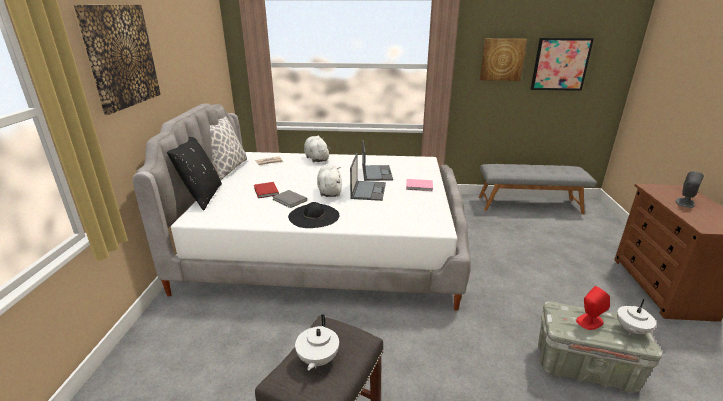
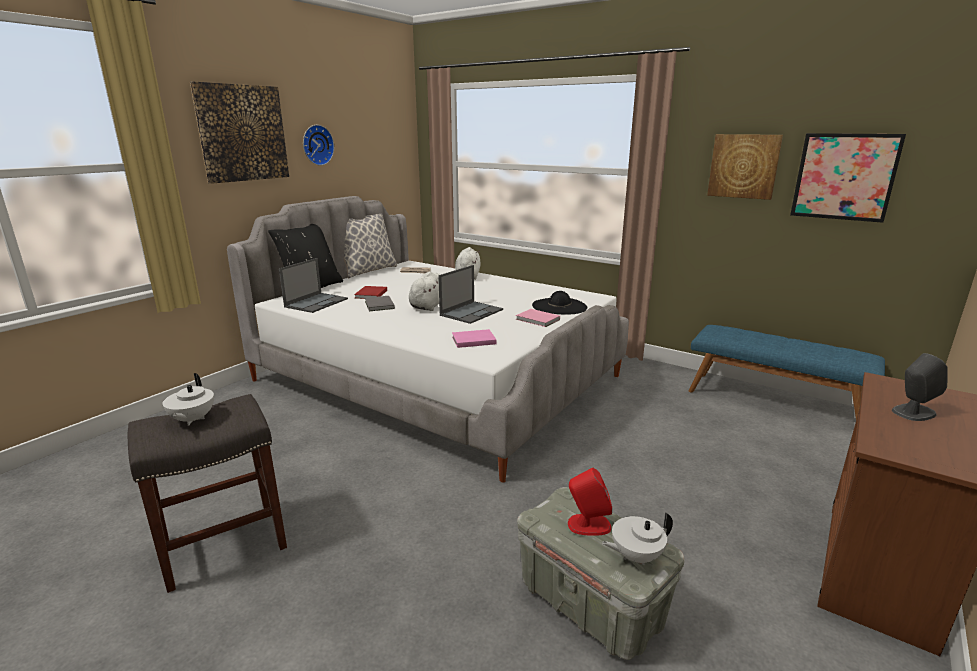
camera: 30 degrees right, 5 degrees down
(170, 59) = (316, 145): none -> wall clock
(313, 216) = (378, 322): black hat -> black hat (559, 306)
(317, 359) = (192, 420): white teapot -> white teapot turned 45 degrees counterclockwise
(376, 173) = (510, 299): laptop -> laptop (317, 302)
(405, 214) = (472, 340): none -> pink book
(529, 204) = (774, 401): grey bench -> blue bench

